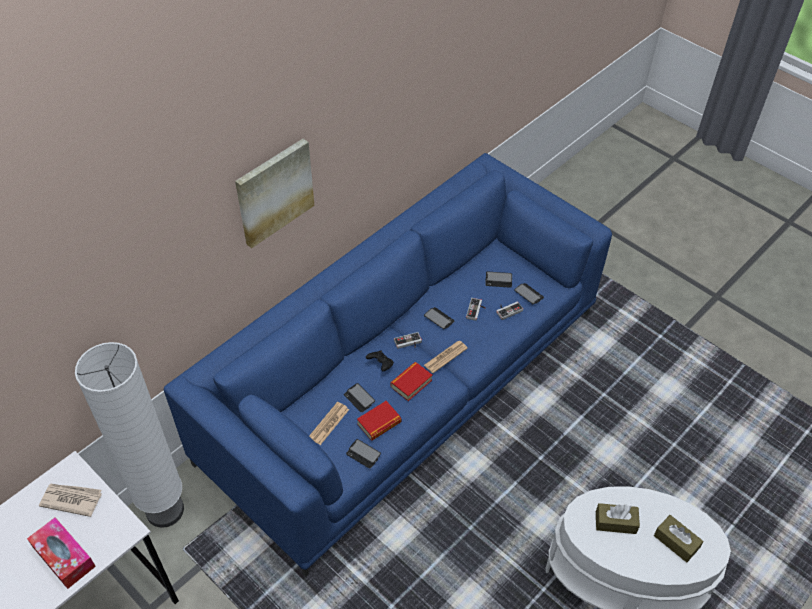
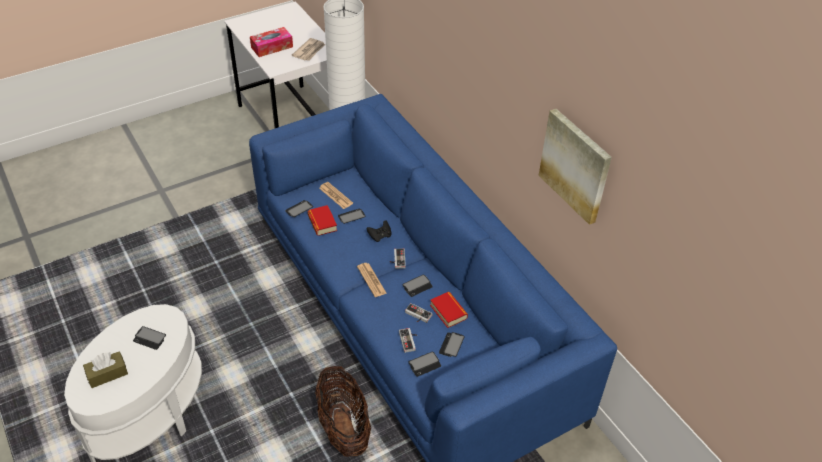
camera: 105 degrees right, 5 degrees down
(274, 192) = (460, 65): picture -> picture (575, 165)
(411, 383) = (352, 250): book -> book (448, 312)
(555, 404) = (343, 427): none -> basket
(615, 522) = (149, 338): brown tissue box -> phone

